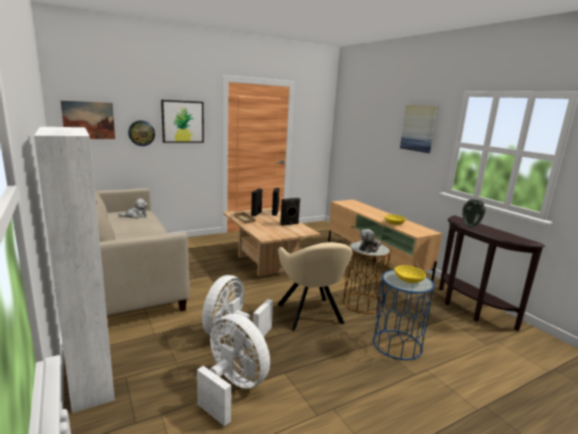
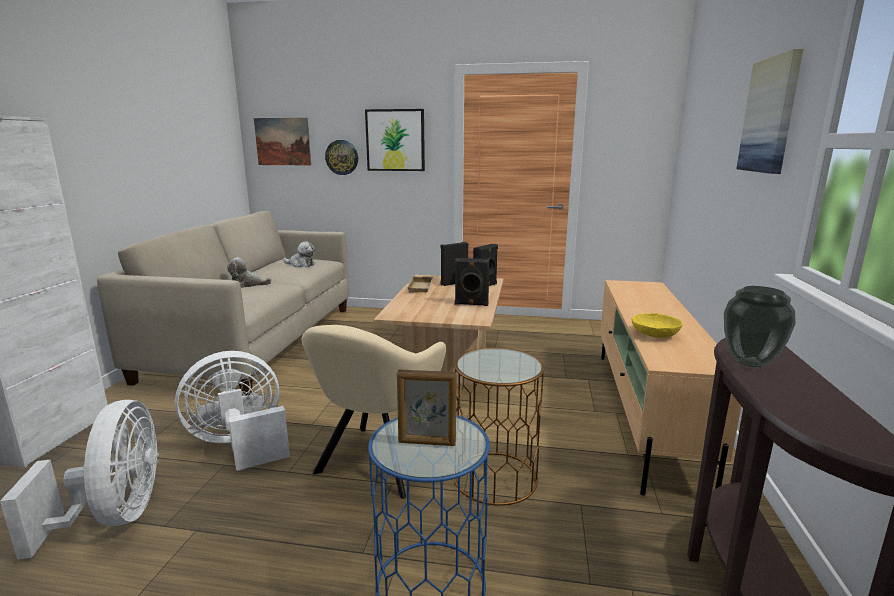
camera: 40 degrees right, 0 degrees up
(369, 248) = (493, 365): plush toy -> plush toy (247, 284)
(408, 280) = (427, 443): yellow bowl -> picture frame

